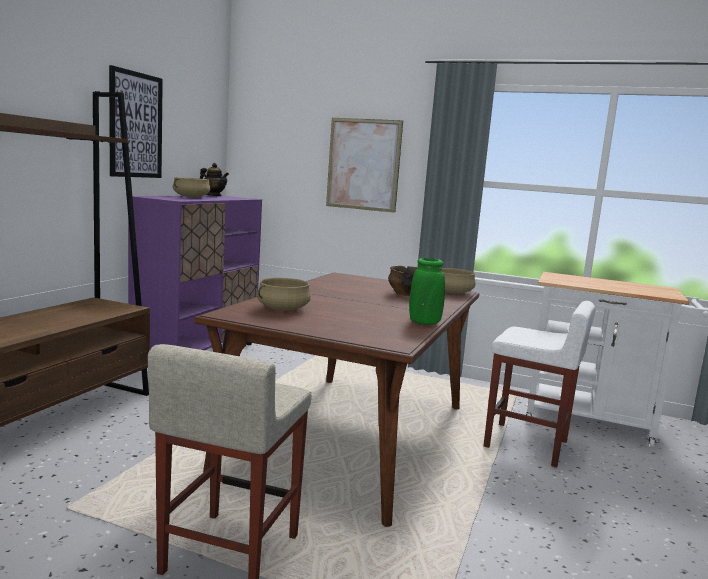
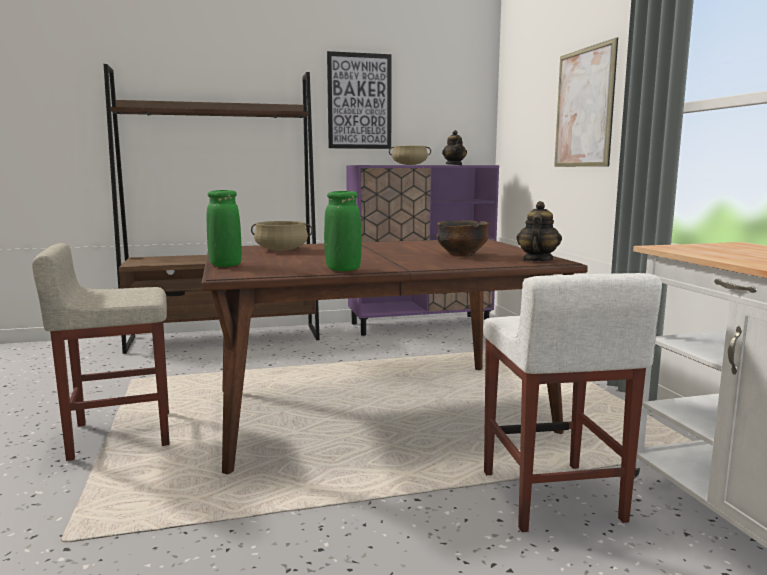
camera: 55 degrees right, 0 degrees up
(344, 336) = (225, 265): none -> green vase
(453, 292) = (537, 260): beige cooking pot -> teapot

